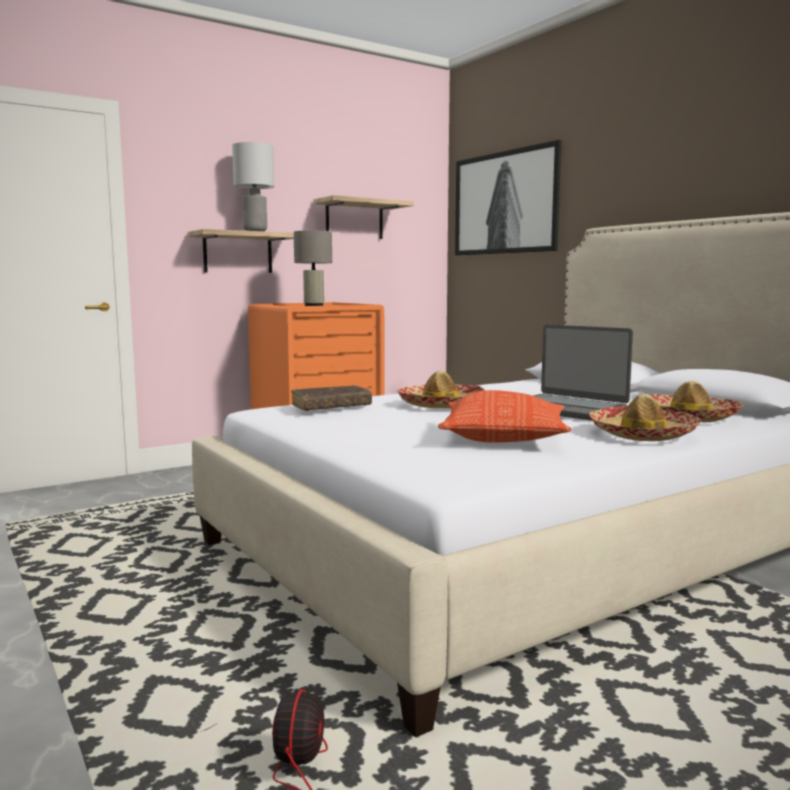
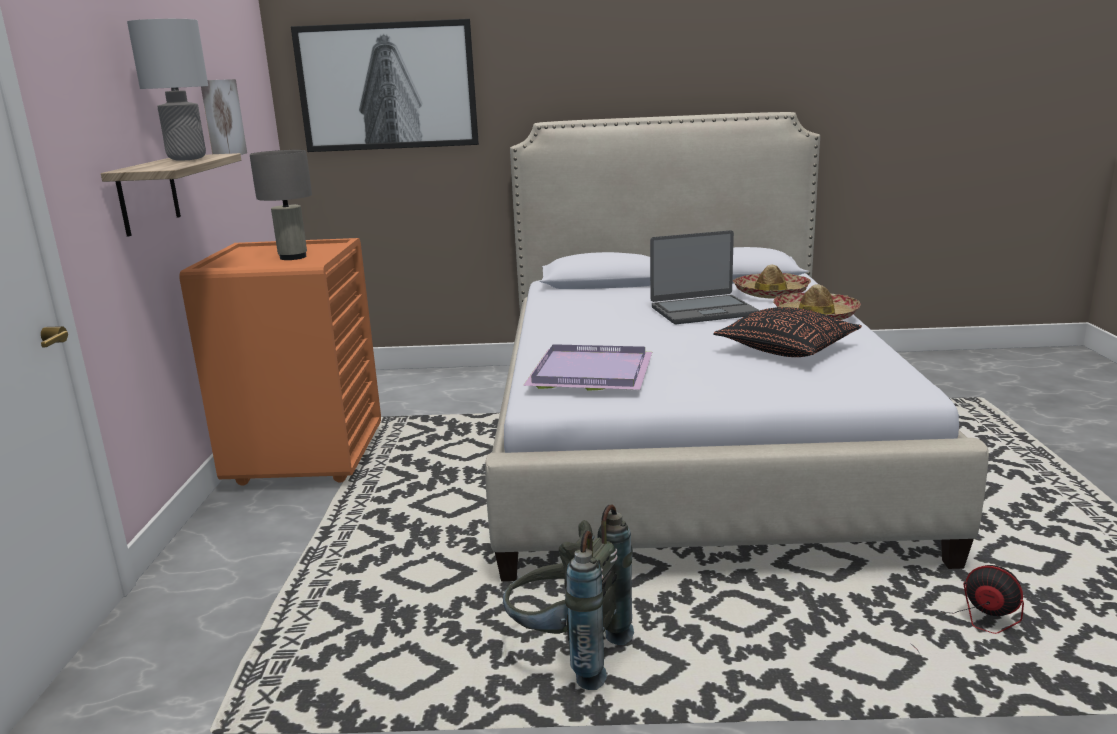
camera: 55 degrees left, 10 degrees up
(121, 583) = (568, 654): none -> grey backpack
(331, 407) = (593, 372): brown book -> purple tray
(354, 220) = (221, 119): shelf -> picture
(441, 404) = (637, 338): hat -> none
(504, 438) = (787, 349): orange pillow -> black pillow

